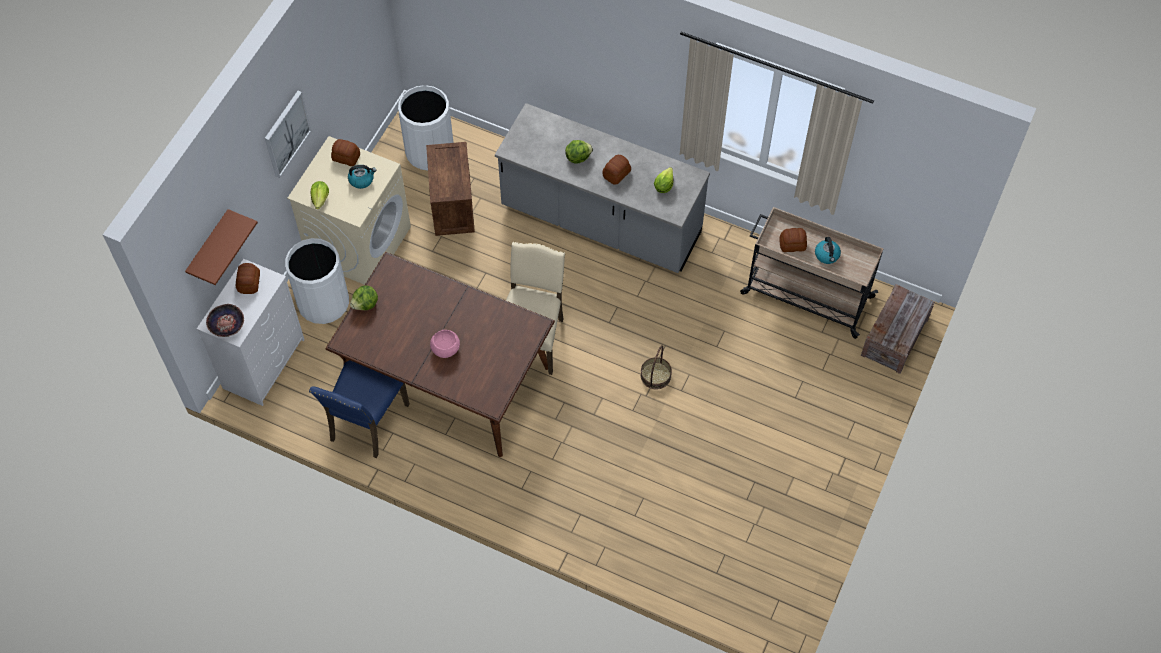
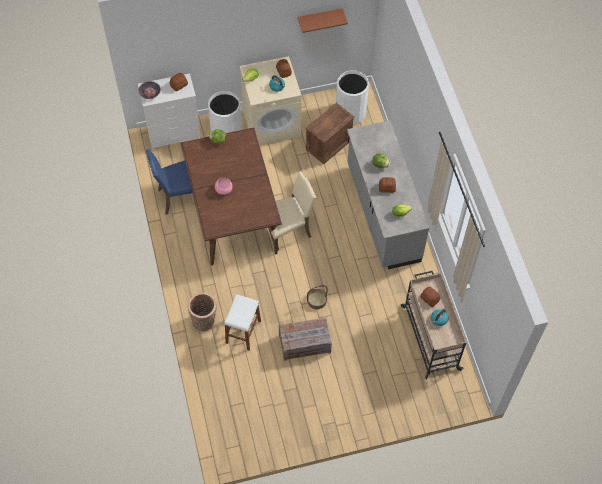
camera: 50 degrees right, 0 degrees up
(209, 248) = (166, 50): brown shelf -> brown shelf (319, 18)
(286, 133) = (253, 32): picture -> none
(575, 521) = (204, 322): none -> basket
(627, 487) = (243, 332): none -> white stool
(894, 336) = (445, 397): crate -> crate (305, 343)

